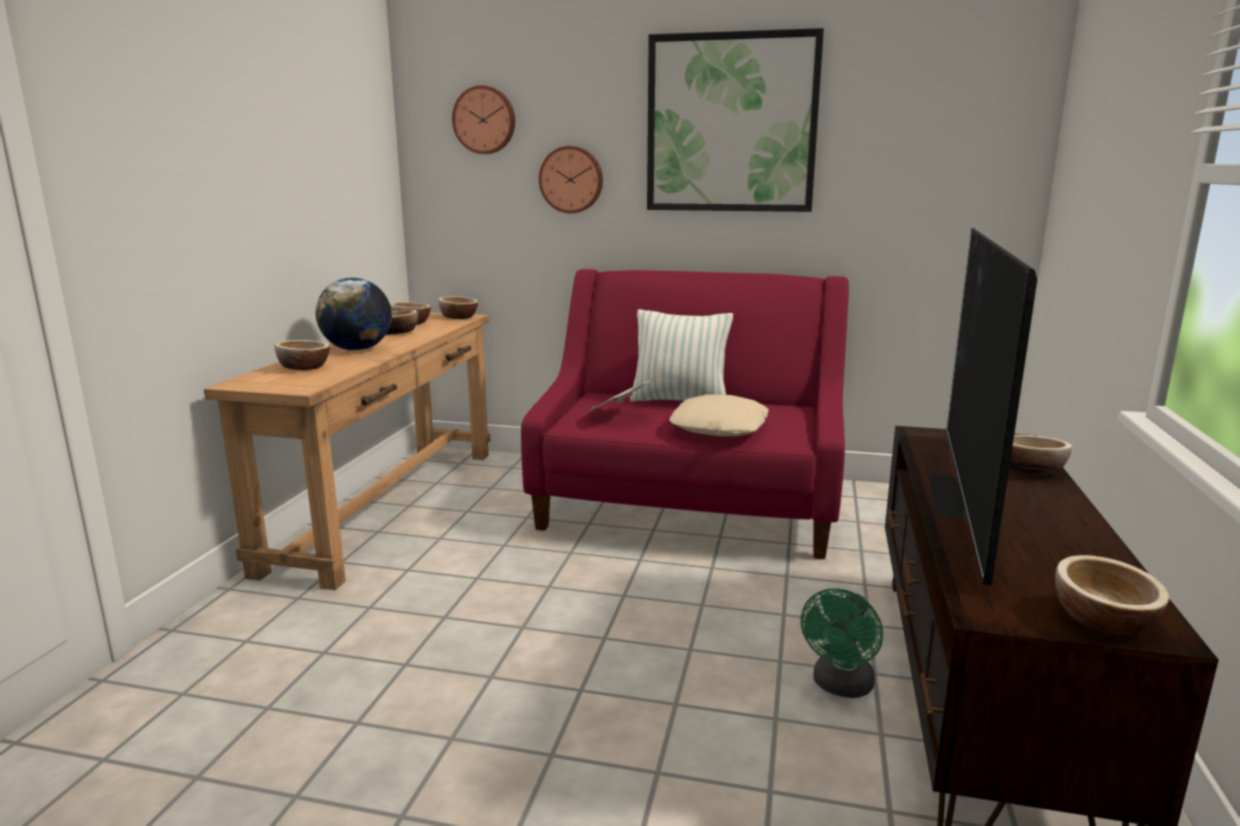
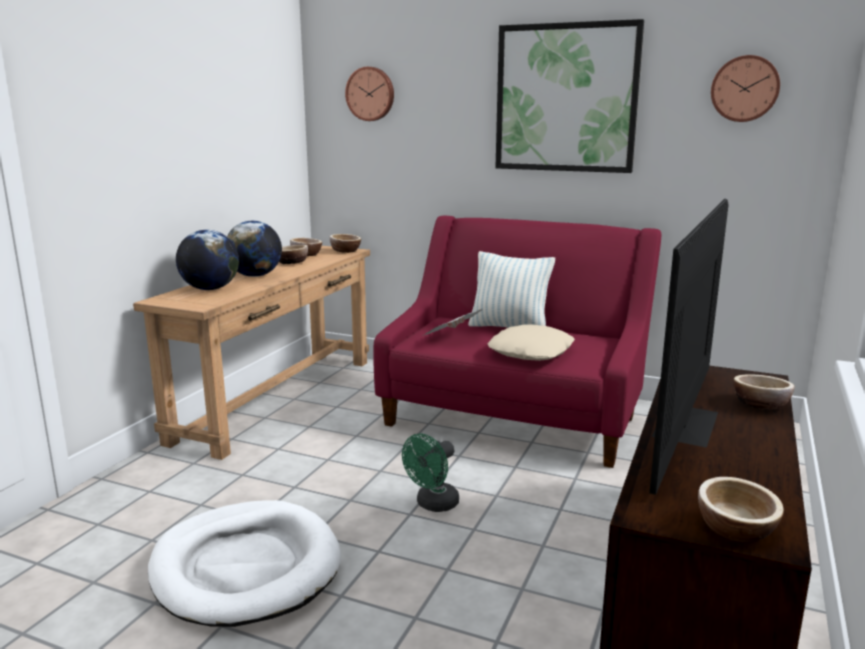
camera: 10 degrees right, 0 degrees up
(304, 367) = (210, 289): bowl -> globe
(411, 731) = (246, 567): none -> white dog bed
(571, 179) = (437, 142): wall clock -> wall clock (744, 89)
(840, 687) = (584, 570): green fan -> green fan (433, 505)

